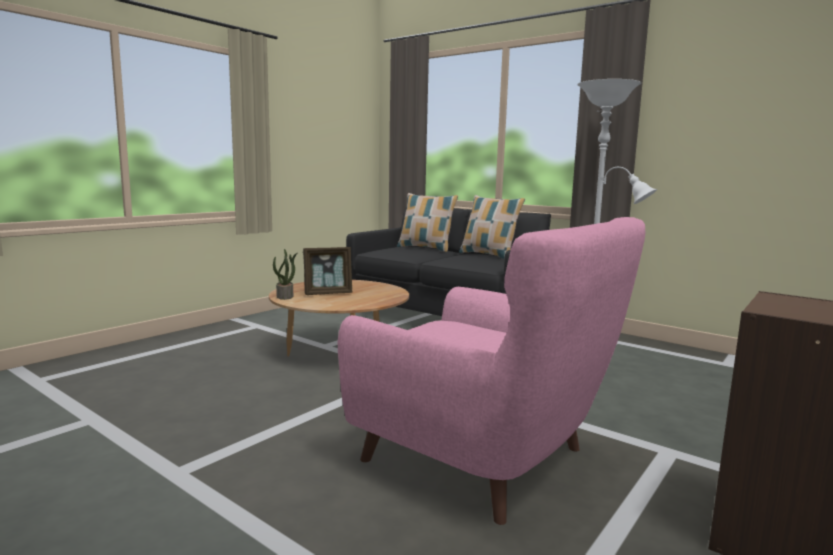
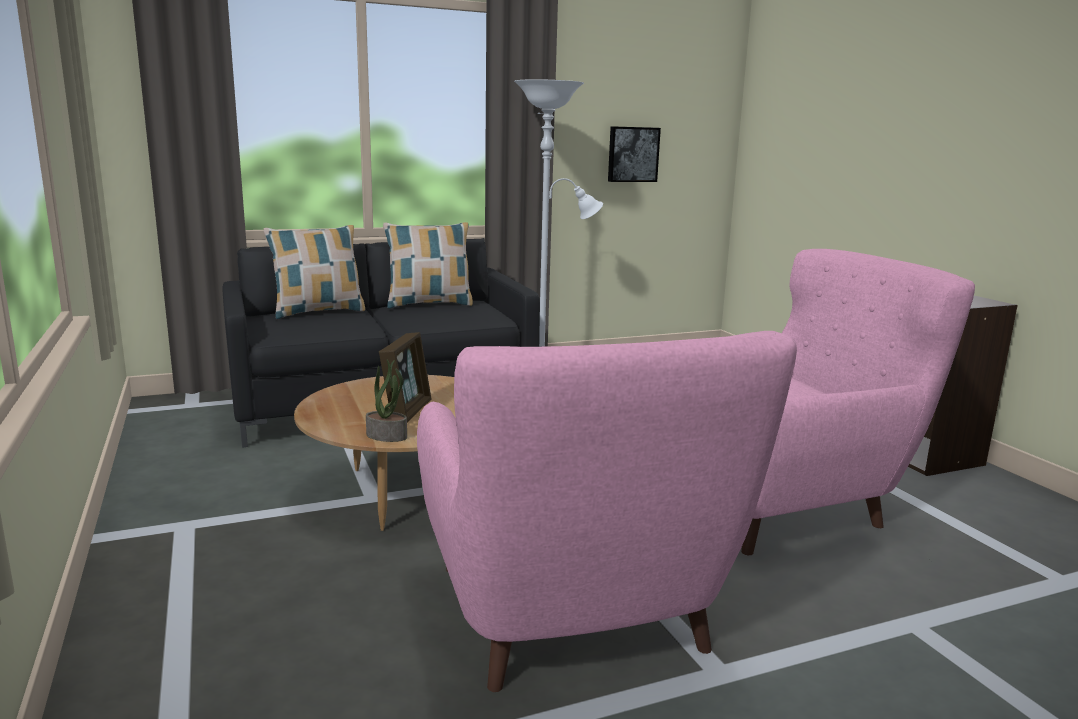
camera: 60 degrees left, 5 degrees up
(219, 418) = (571, 620): none -> pink armchair
(739, 147) = (632, 154): none -> picture

